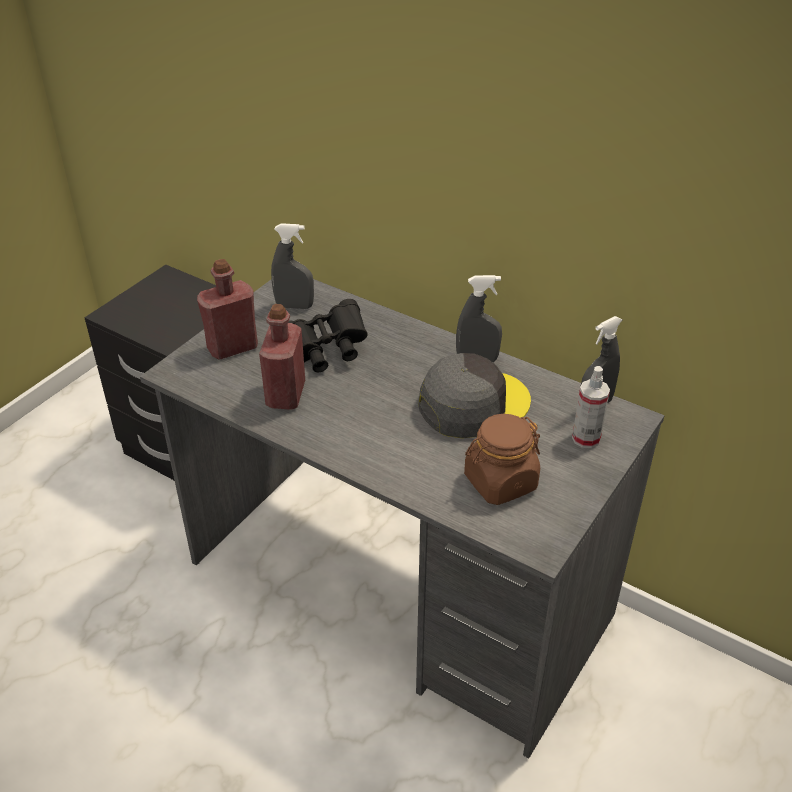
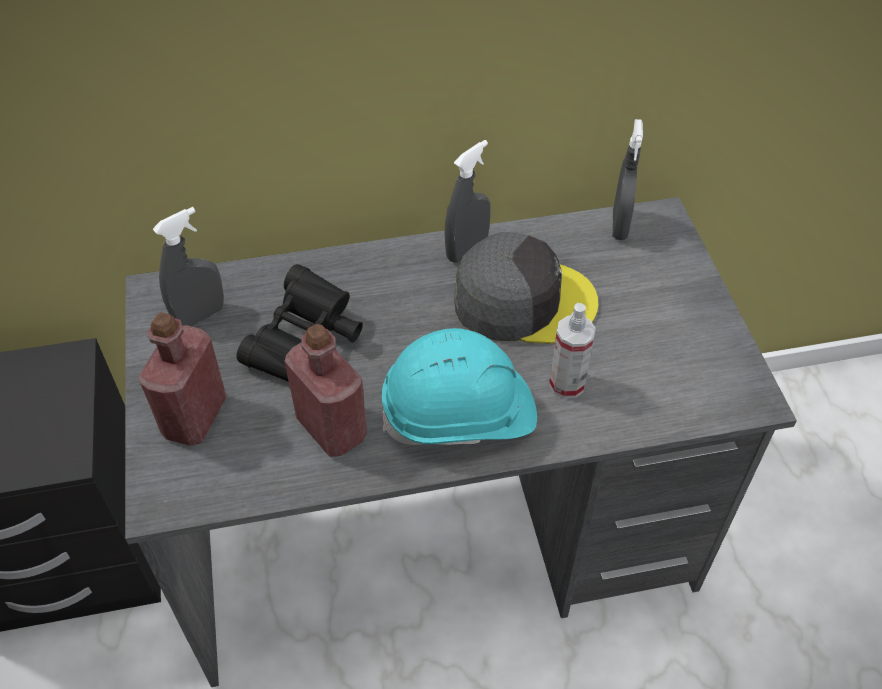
camera: 45 degrees left, 10 degrees up
(357, 433) = (459, 414): none -> turquoise hard hat
(473, 404) = (522, 300): grey cap -> grey cap turned 75 degrees clockwise
(500, 482) = (645, 363): brown jar -> none
(586, 438) = (653, 264): spray bottle -> spray bottle (567, 384)

